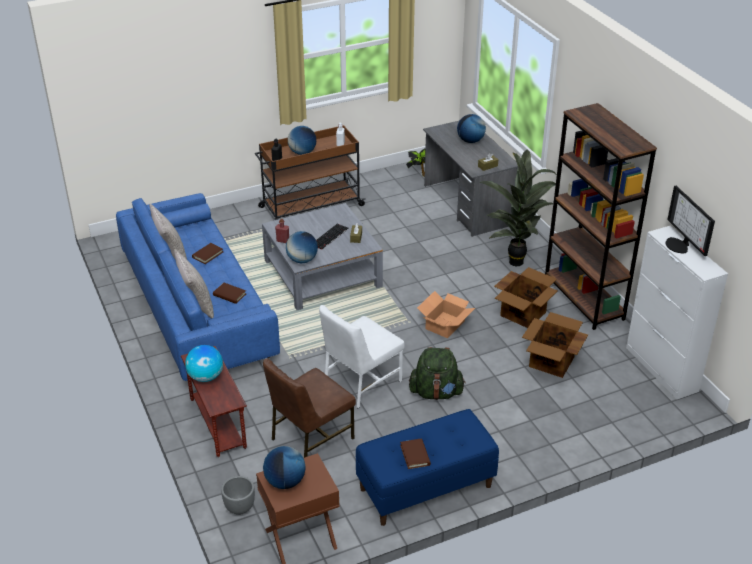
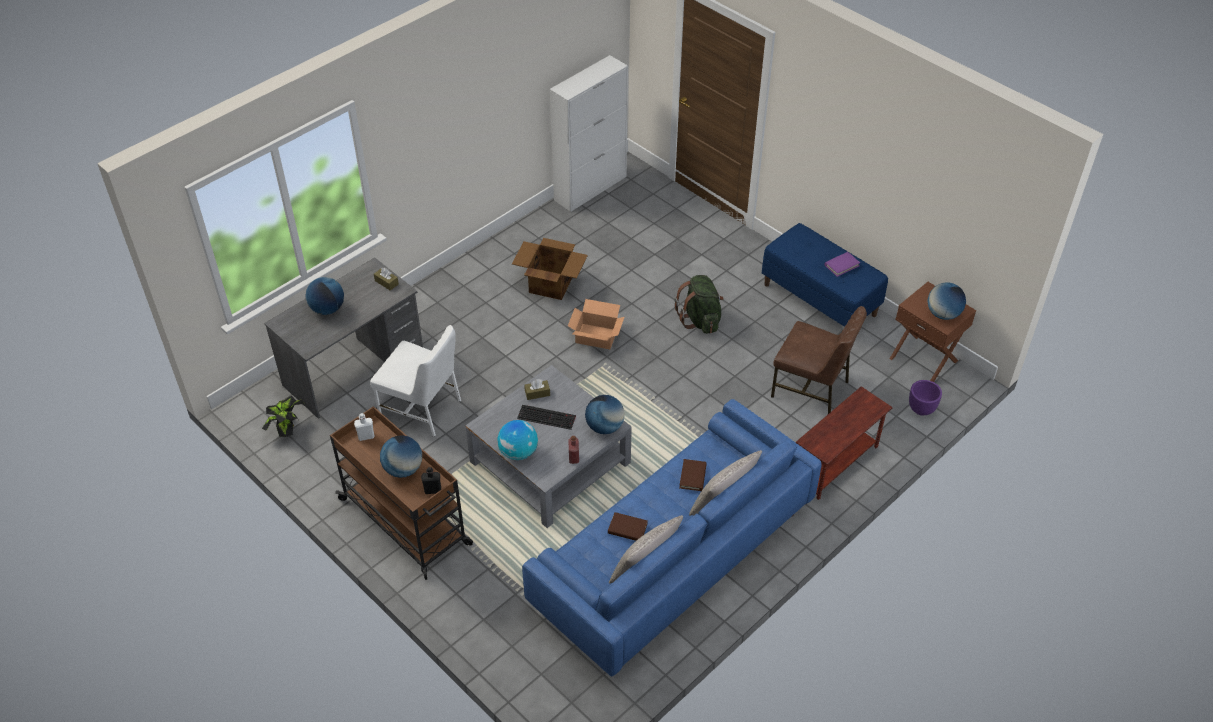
camera: 110 degrees left, 10 degrees up
(205, 377) = (845, 430): globe -> globe (518, 452)
(240, 508) = (921, 409): grey planter -> purple planter
(360, 382) = (716, 376): white chair -> white chair (422, 409)
(415, 455) = (841, 265): brown book -> purple book
(516, 260) = (456, 306): potted plant -> none
(551, 362) = (616, 254): cardboard box -> none
(584, 299) = (506, 247): brown bookcase -> none
(679, 245) = (580, 81): monitor -> none

